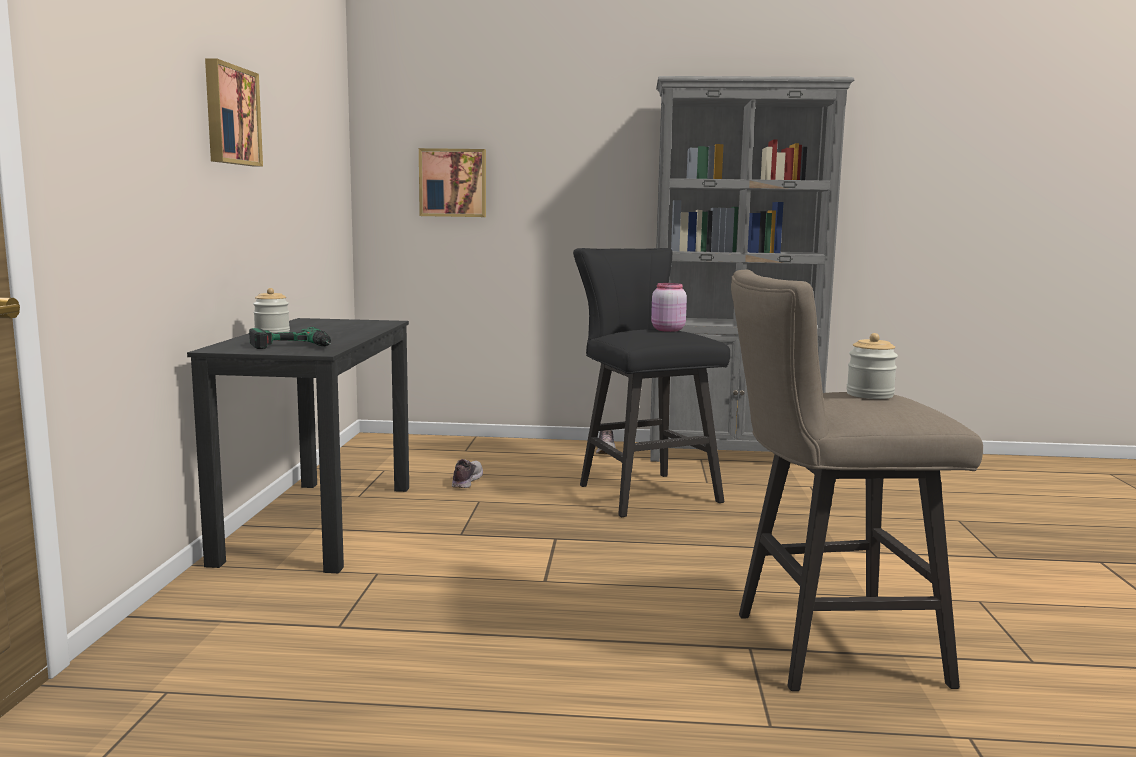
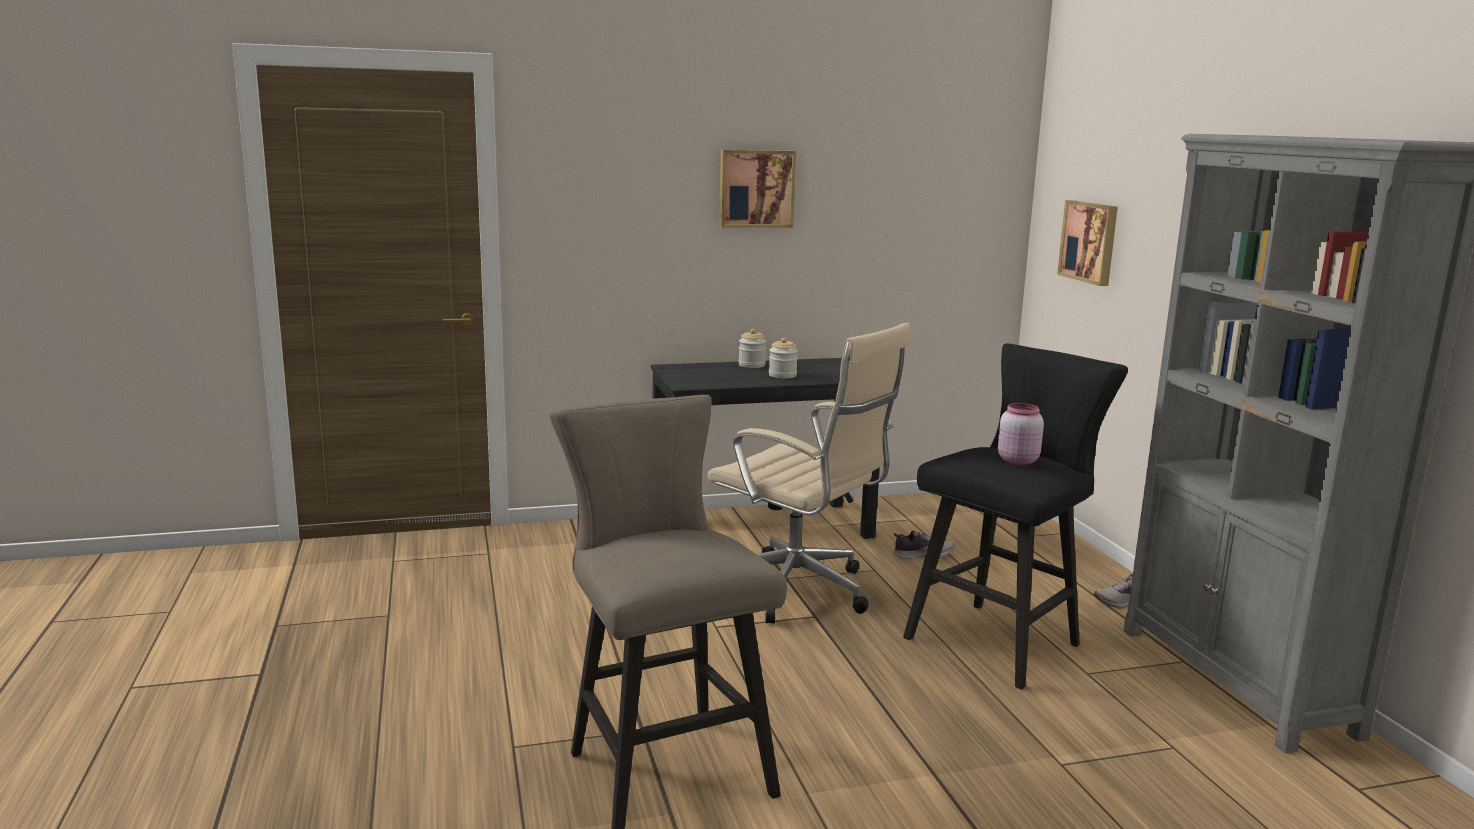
camera: 70 degrees right, 5 degrees up
(294, 347) = (696, 378): power drill -> none
(499, 534) = (800, 592): none -> beige office chair
(869, 395) = (689, 547): jar -> jar (782, 375)

